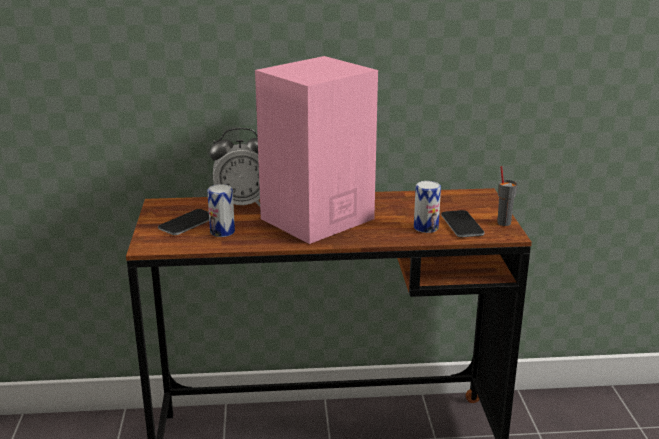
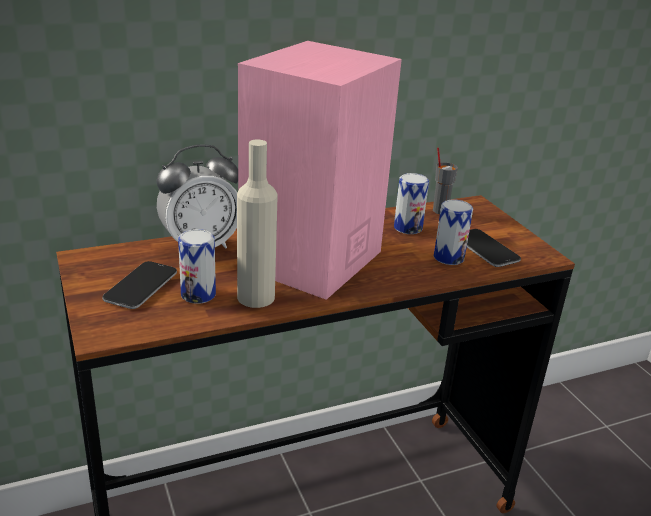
camera: 20 degrees left, 5 degrees up
(260, 237) = (256, 297): none -> beige bottle
(409, 205) = (408, 228): none -> can
(504, 223) = (527, 241): grey cup -> grey cup (440, 210)

